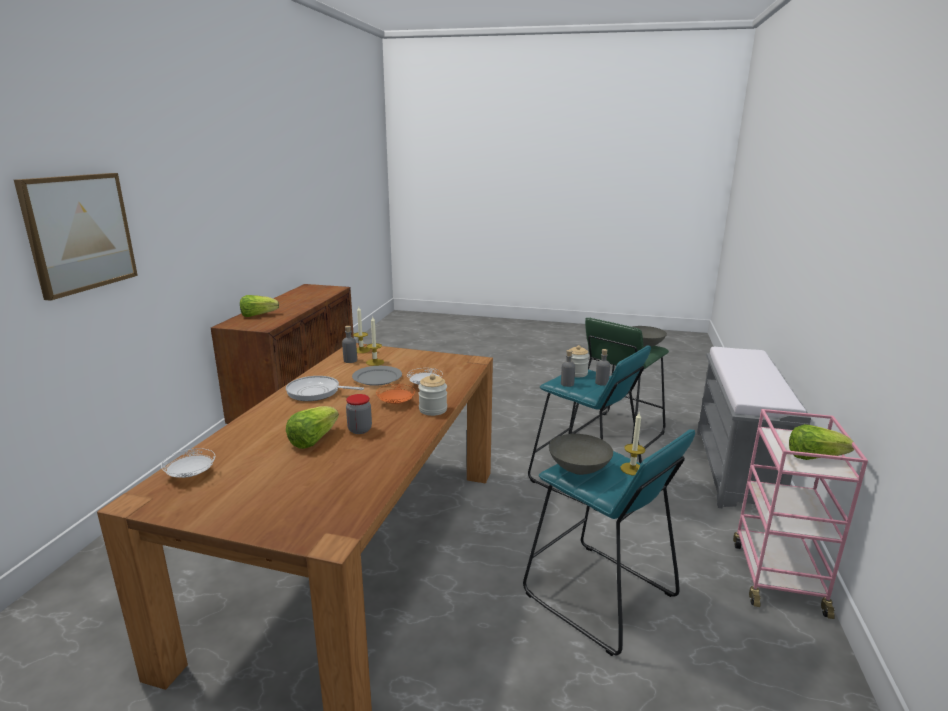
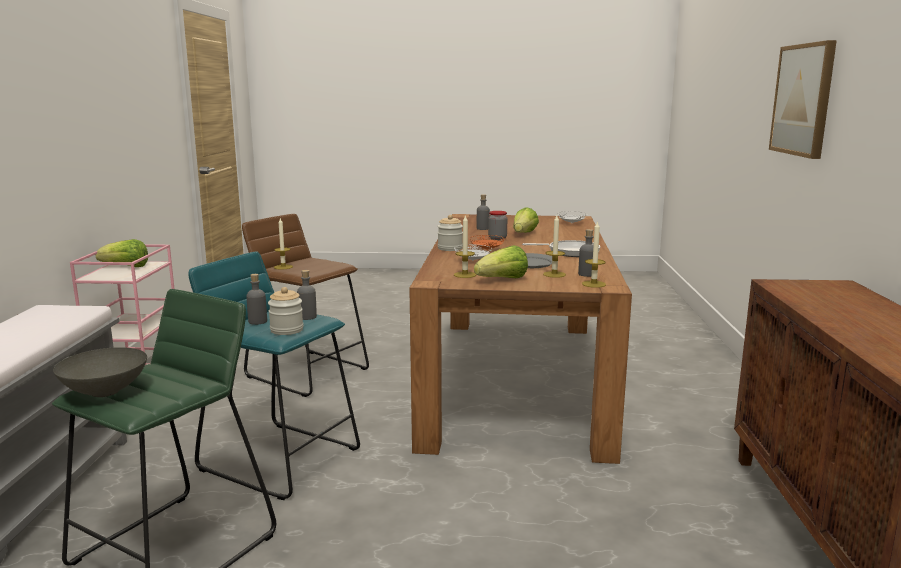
camera: 170 degrees right, 5 degrees down
(258, 315) = (852, 300): lettuce -> lettuce (503, 280)
(350, 466) = (482, 228): none -> grey bottle
(445, 367) = (465, 275): none -> candle
(578, 469) = (326, 264): grey bowl -> none
(598, 596) = (308, 372): turquoise stool -> brown stool

